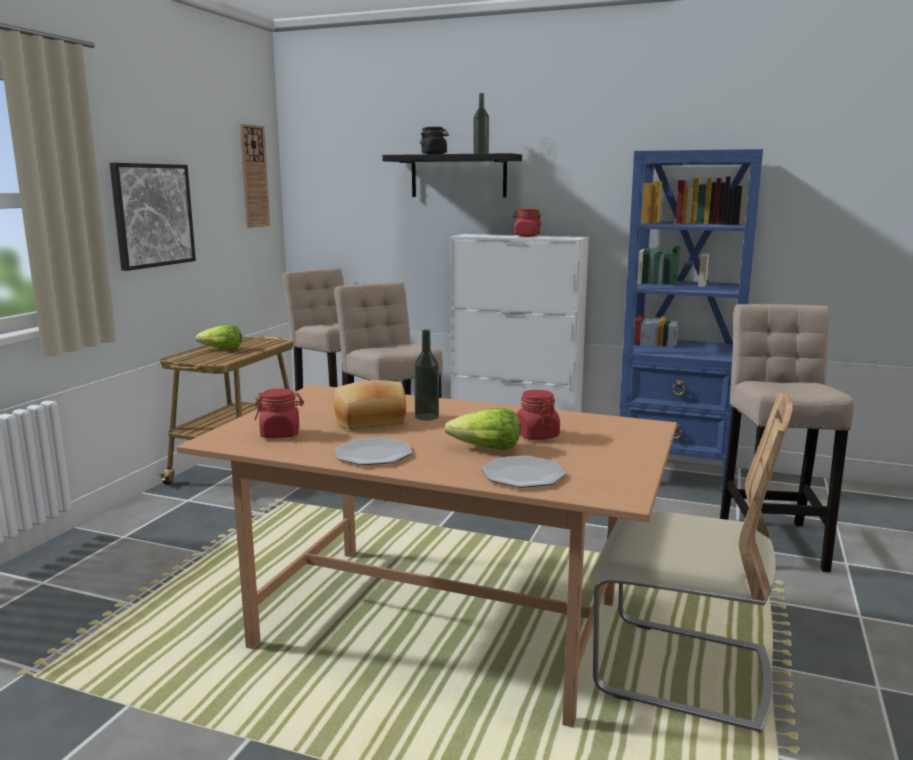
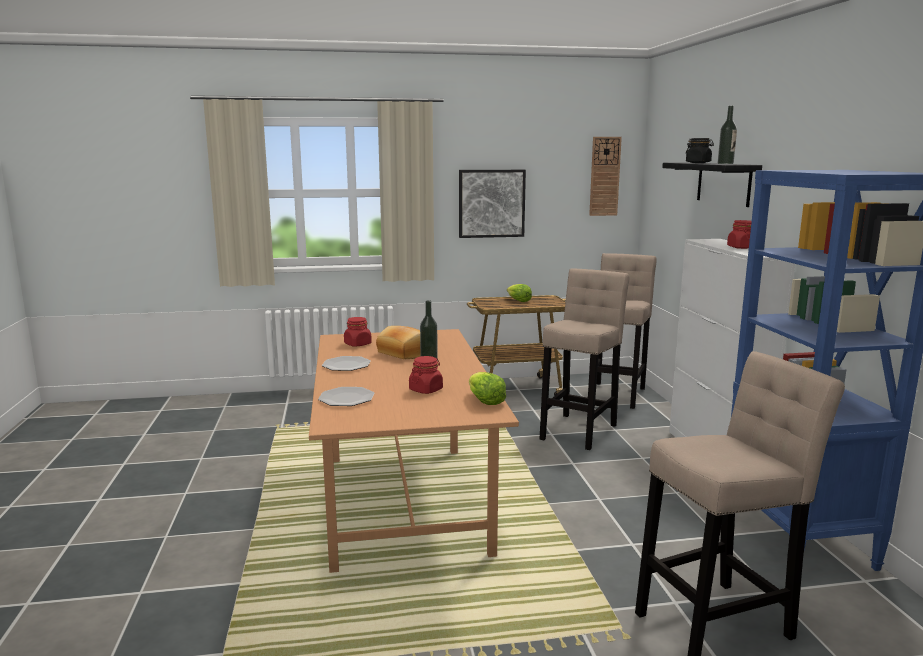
camera: 60 degrees right, 0 degrees up
(486, 449) = (383, 384): lettuce -> lettuce (484, 401)
(681, 671) = (426, 604): beige chair -> none

